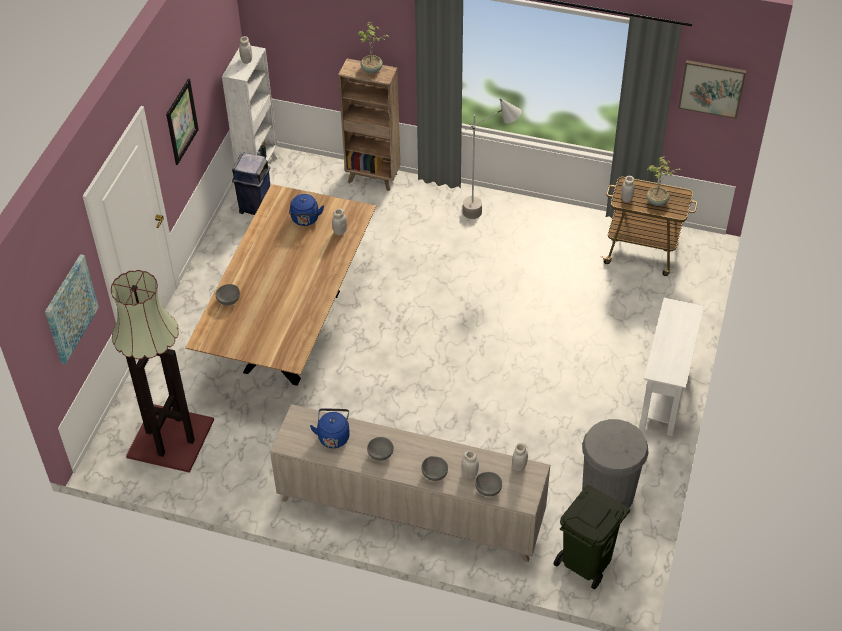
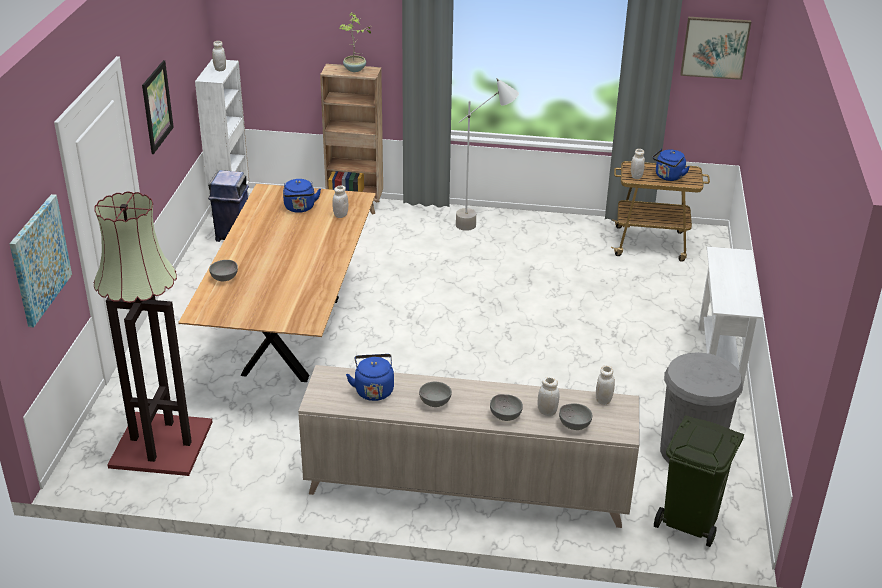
camera: 10 degrees left, 15 degrees down
(657, 202) = (668, 177): potted plant -> blue kettle

